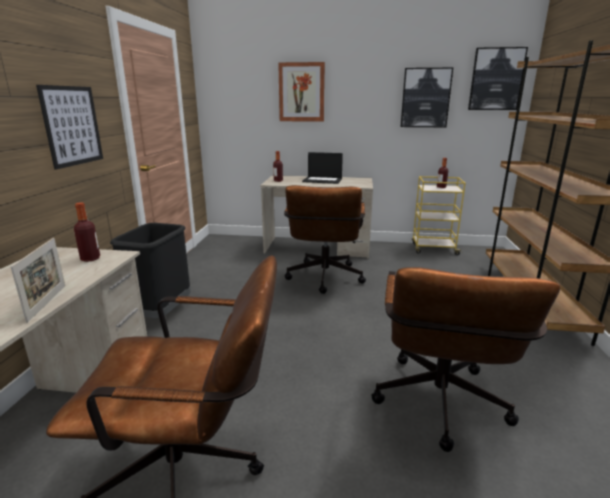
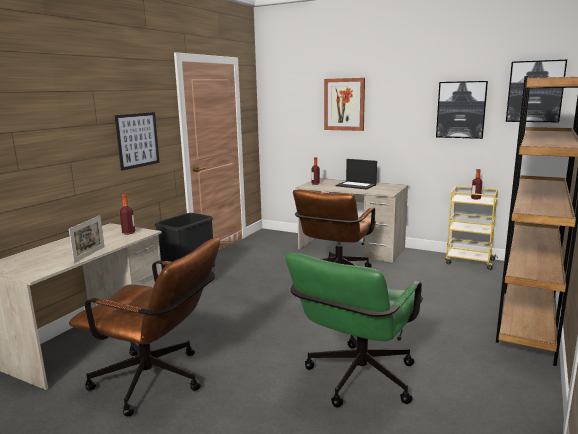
camera: 20 degrees right, 5 degrees down
(439, 408) = (356, 381): brown office chair -> green office chair

